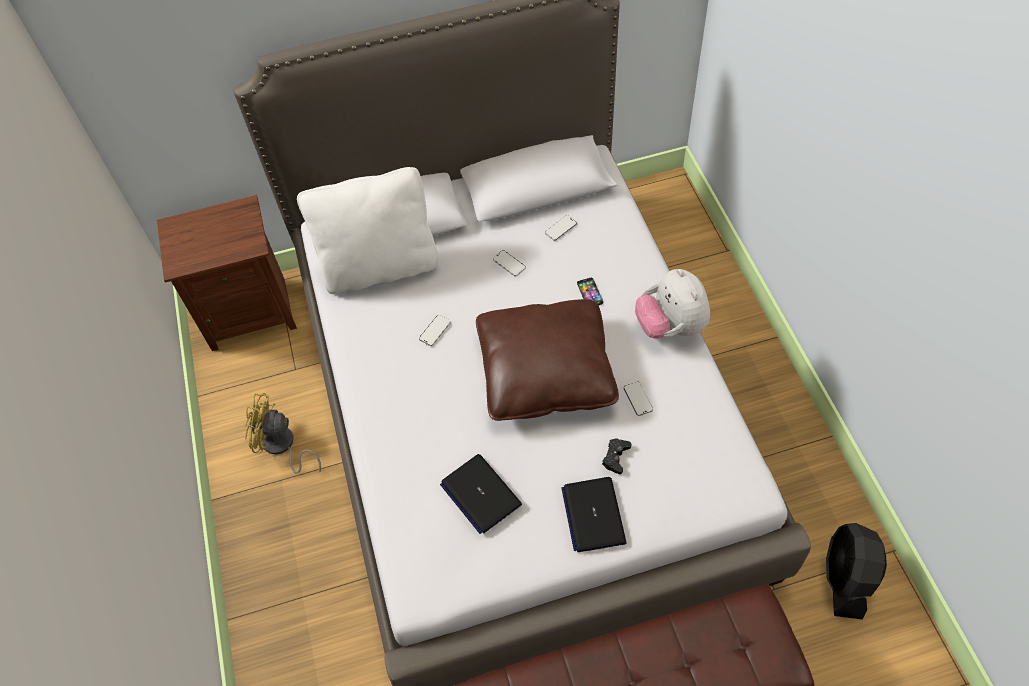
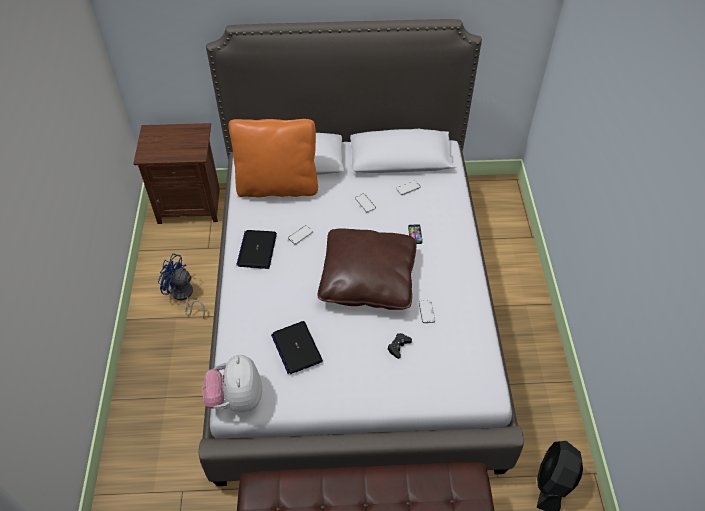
camera: 10 degrees right, 5 degrees down
(282, 447) = (183, 296): yellow fan -> blue fan
(380, 267) = (277, 186): white pillow -> orange pillow
(593, 514) = (370, 381): laptop -> laptop (257, 250)
(671, 326) = (465, 269): plush toy -> plush toy (236, 398)

